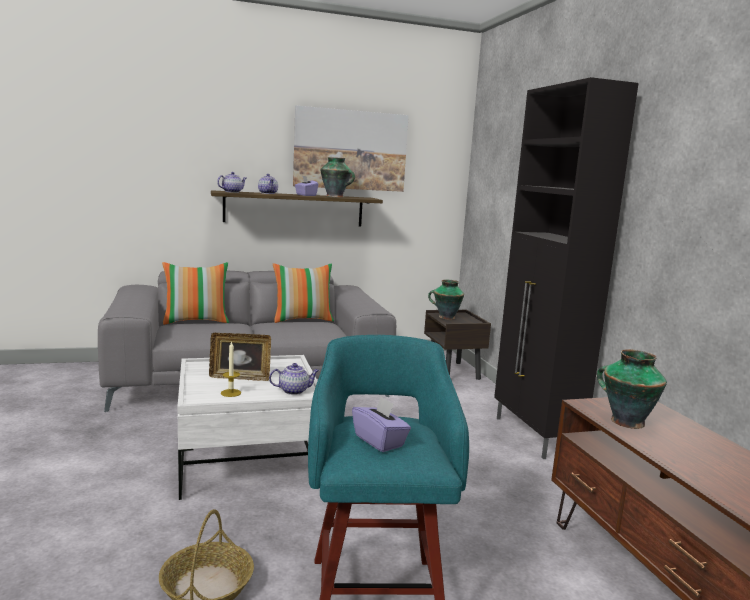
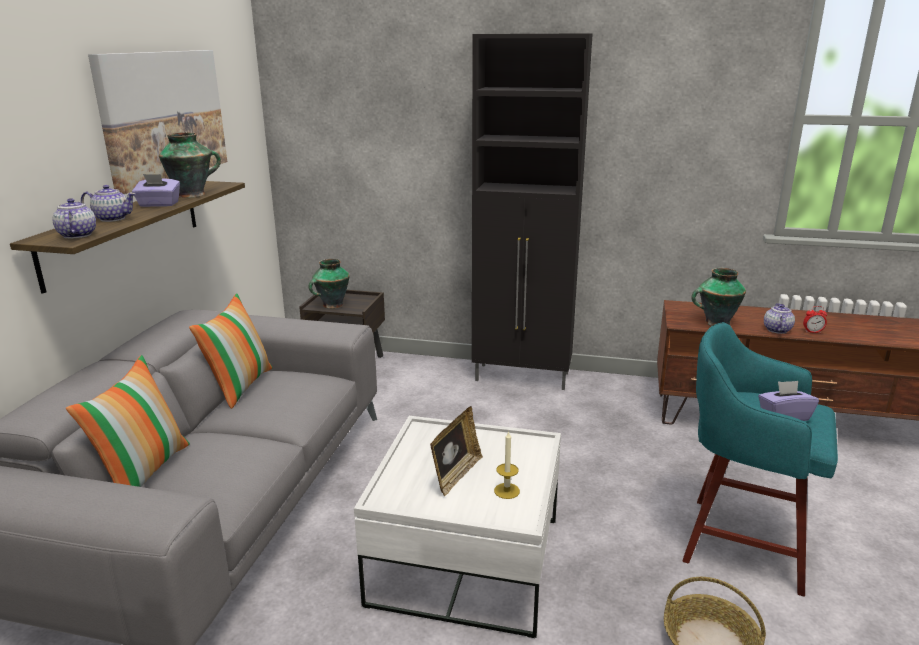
camera: 60 degrees left, 10 degrees up
(294, 391) = (521, 448): teapot -> teapot (776, 329)
(716, 481) = (812, 332): none -> alarm clock

